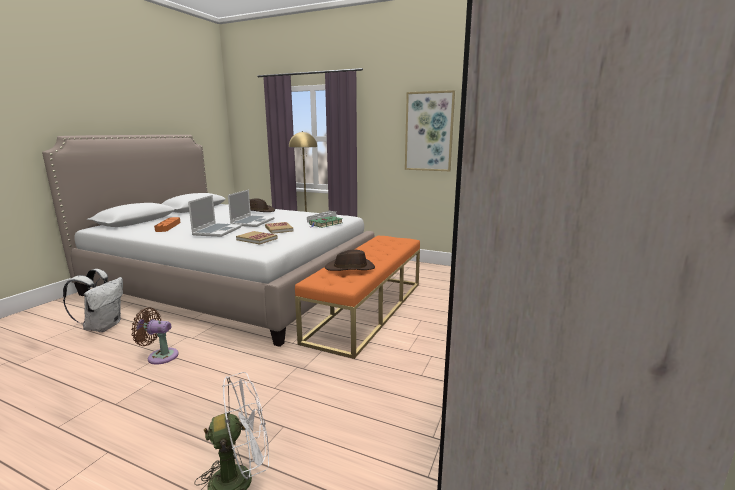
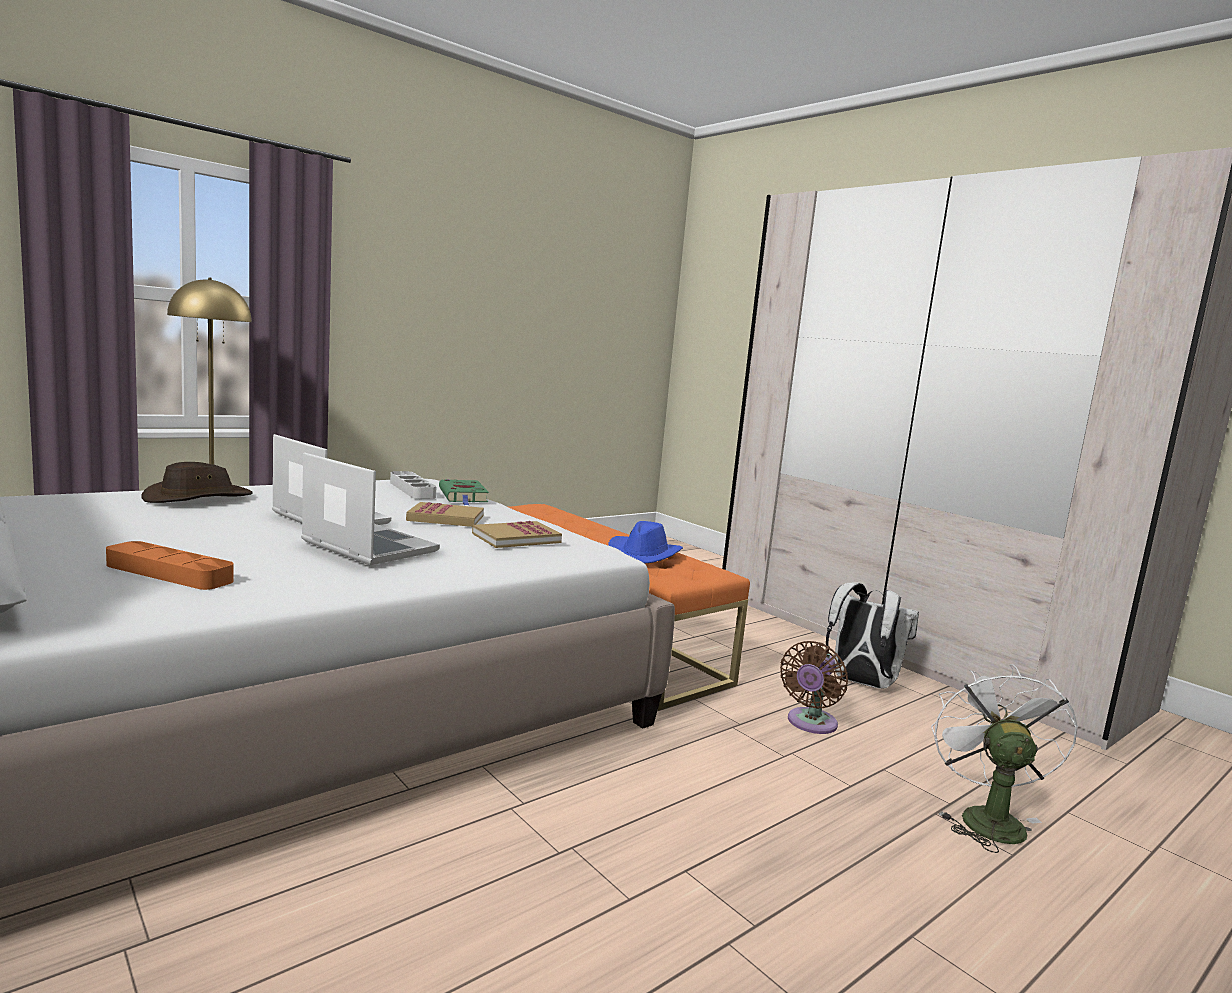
camera: 65 degrees left, 5 degrees down
(103, 326) = (262, 948): white backpack -> white backpack (860, 683)
(160, 356) = (579, 853): brown fan -> brown fan (810, 724)
(350, 268) = (644, 555): brown hat -> blue hat
(429, 132) = (465, 309): picture -> none

